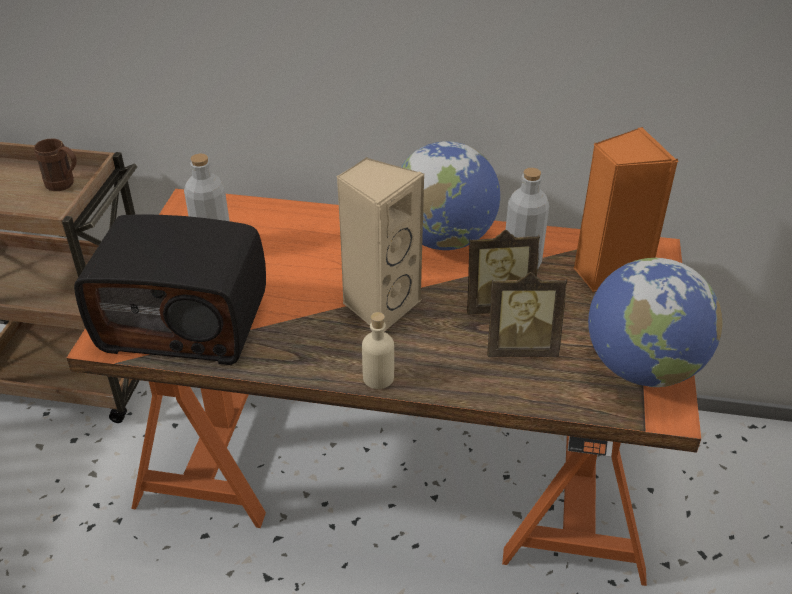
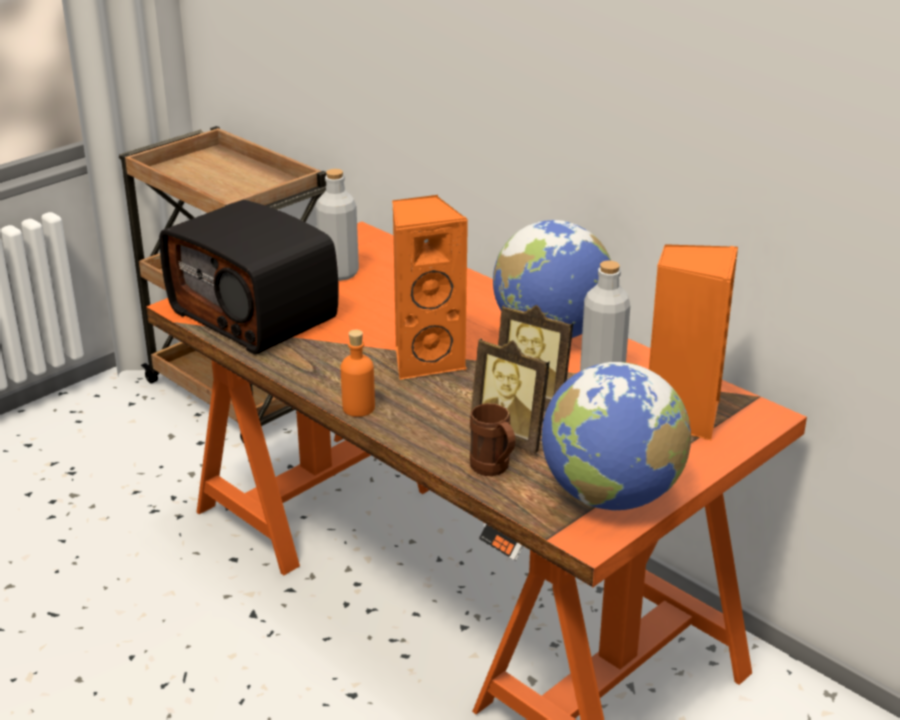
camera: 35 degrees right, 10 degrees down
(65, 185) = (265, 187): brown mug -> brown mug (494, 470)
(378, 378) = (358, 408): beige bottle -> orange bottle
(379, 305) = (426, 360): beige speaker -> orange speaker

